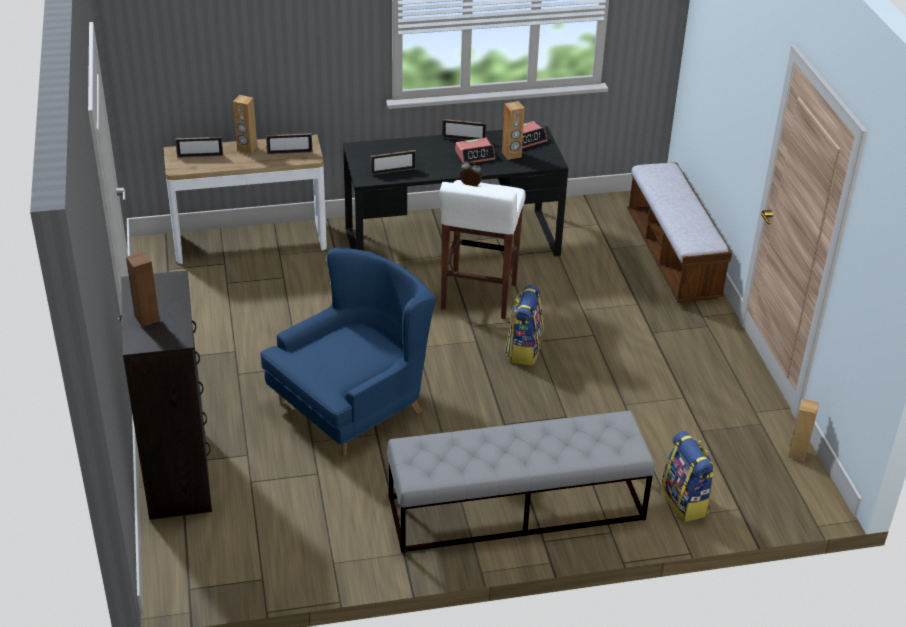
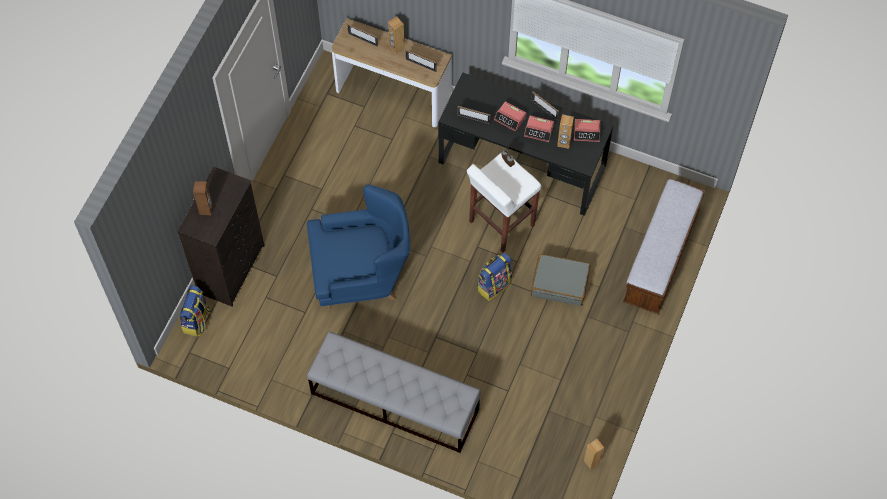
camera: 35 degrees right, 25 degrees up
(434, 157) = (510, 118): none -> alarm clock
(594, 318) = (560, 283): none -> grey suitcase
(685, 502) = (493, 455): backpack -> backpack (197, 321)

